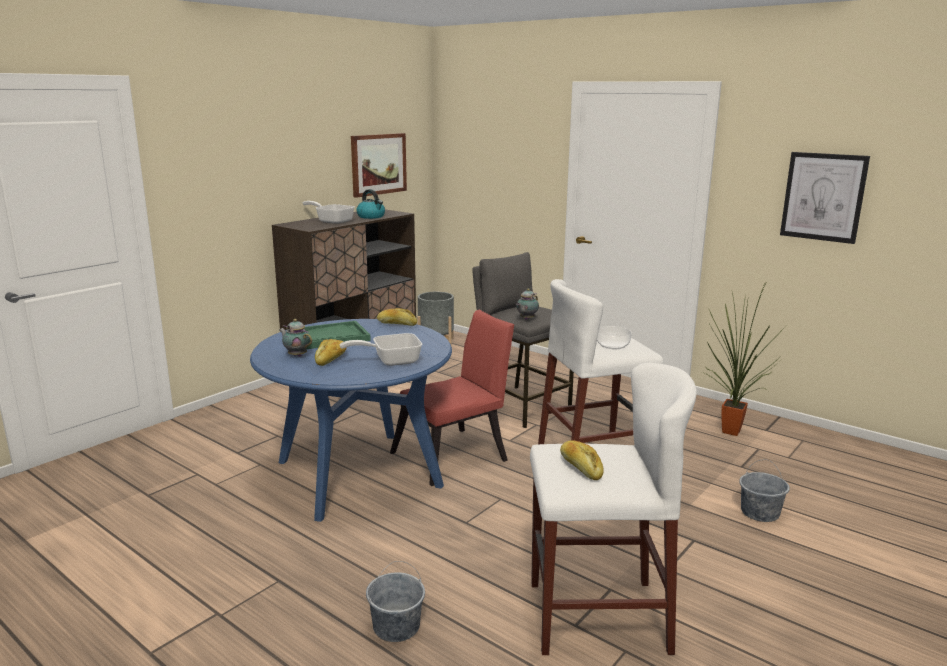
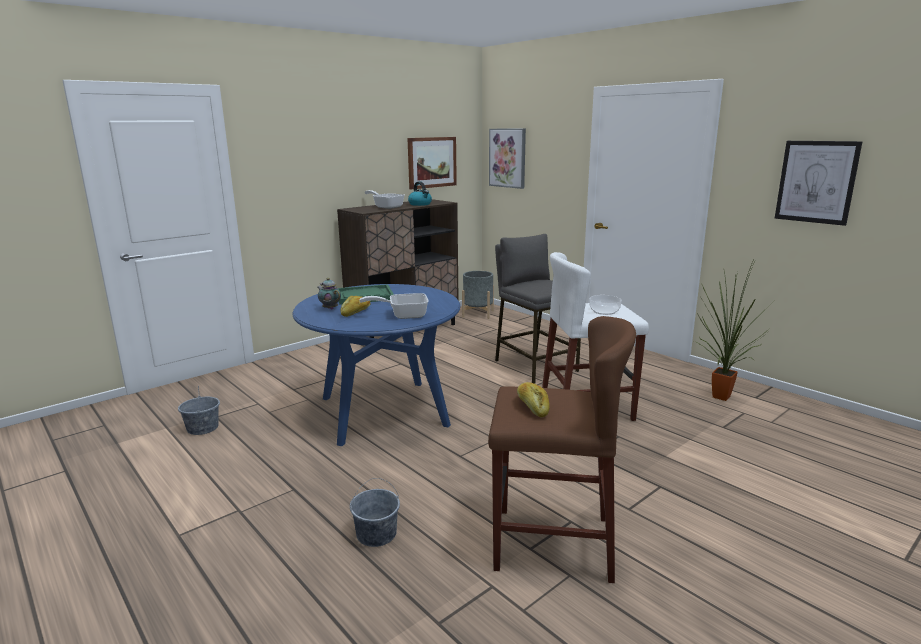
camera: 10 degrees right, 0 degrees up
(397, 324) = (422, 288): bread -> none
(456, 455) = (468, 402): red chair -> none
(467, 158) = (507, 158): none -> picture
(526, 319) = (537, 289): teapot -> none
(597, 616) = (552, 543): white stool -> brown stool
(759, 512) = (730, 467): grey bucket -> grey bucket (203, 428)

